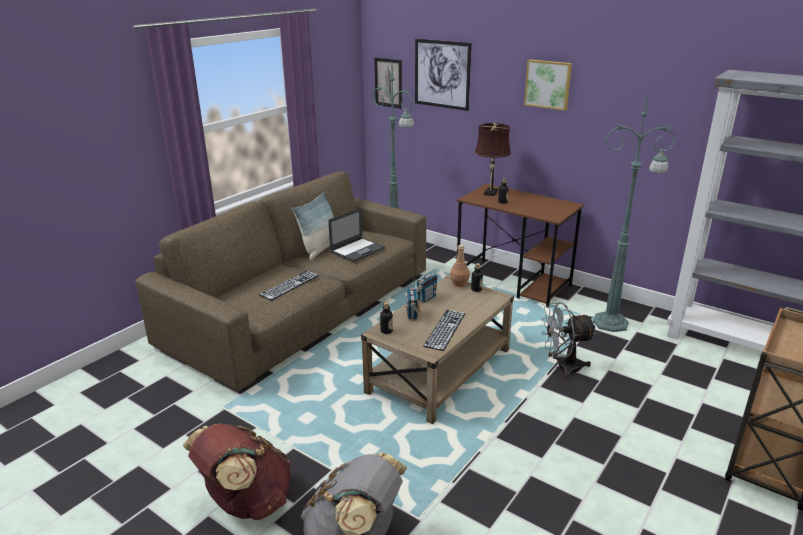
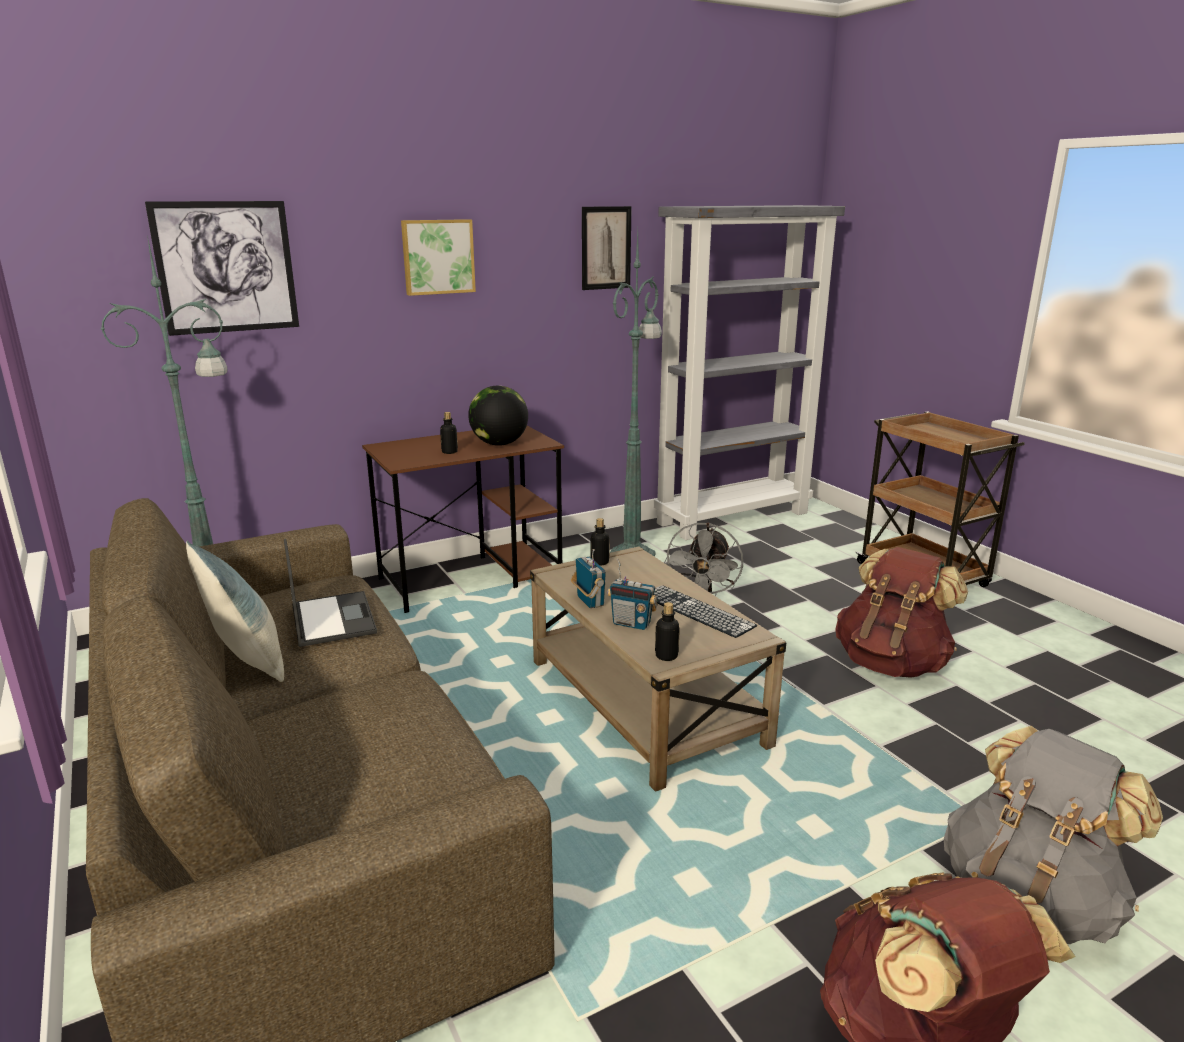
camera: 65 degrees left, 5 degrees down
(289, 285) = (386, 721): keyboard -> none
(388, 83) = (82, 305): picture -> picture (606, 248)
(459, 283) = (569, 568): brown bottle -> none
(490, 193) = (404, 450): brown table lamp -> none
(533, 208) = (499, 444): none -> globe
(582, 462) = (891, 663): none -> brown backpack

